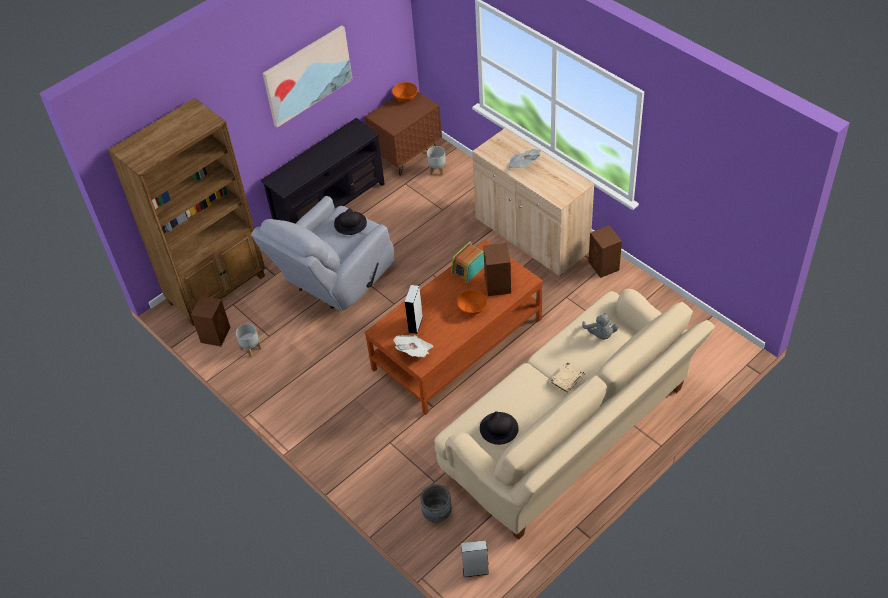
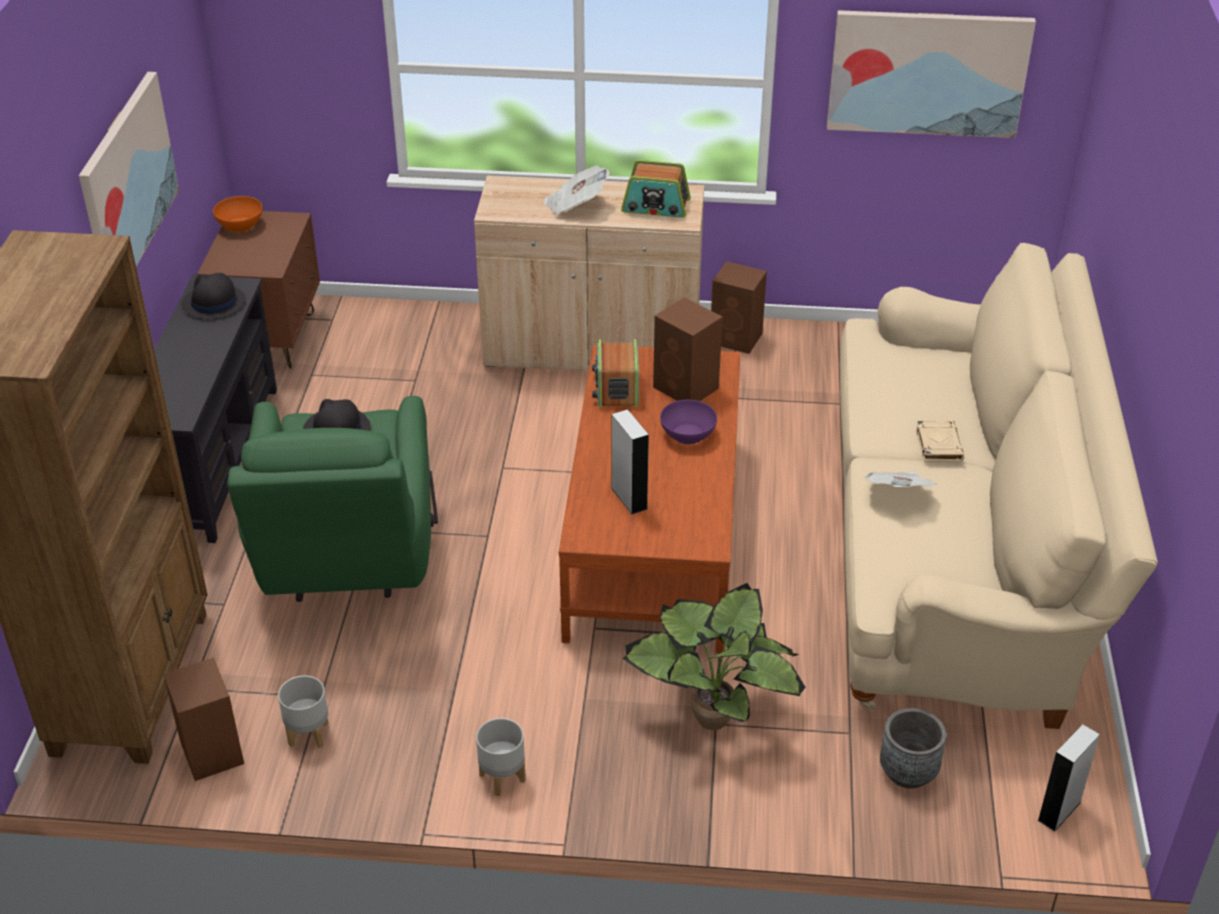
camera: 45 degrees left, 10 degrees down
(334, 281) = (346, 557): grey armchair -> green armchair
(393, 437) = (714, 713): none -> potted plant
(414, 351) = (675, 533): newspaper -> newspaper (898, 494)
(437, 170) = (344, 336): grey planter -> grey planter (501, 778)
(472, 308) = (688, 434): orange bowl -> purple bowl
(498, 429) = (935, 555): black hat -> black hat (213, 303)
(557, 184) = (655, 206): none -> radio
(600, 334) = (908, 370): grey plush toy -> none
(709, 183) = (927, 72): none -> picture

